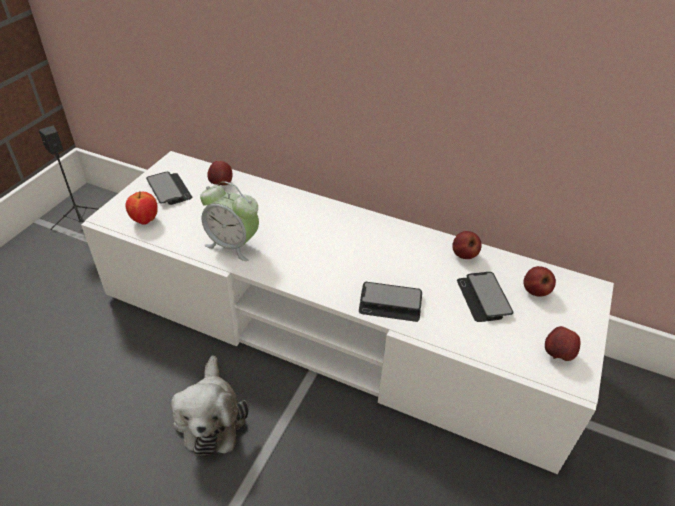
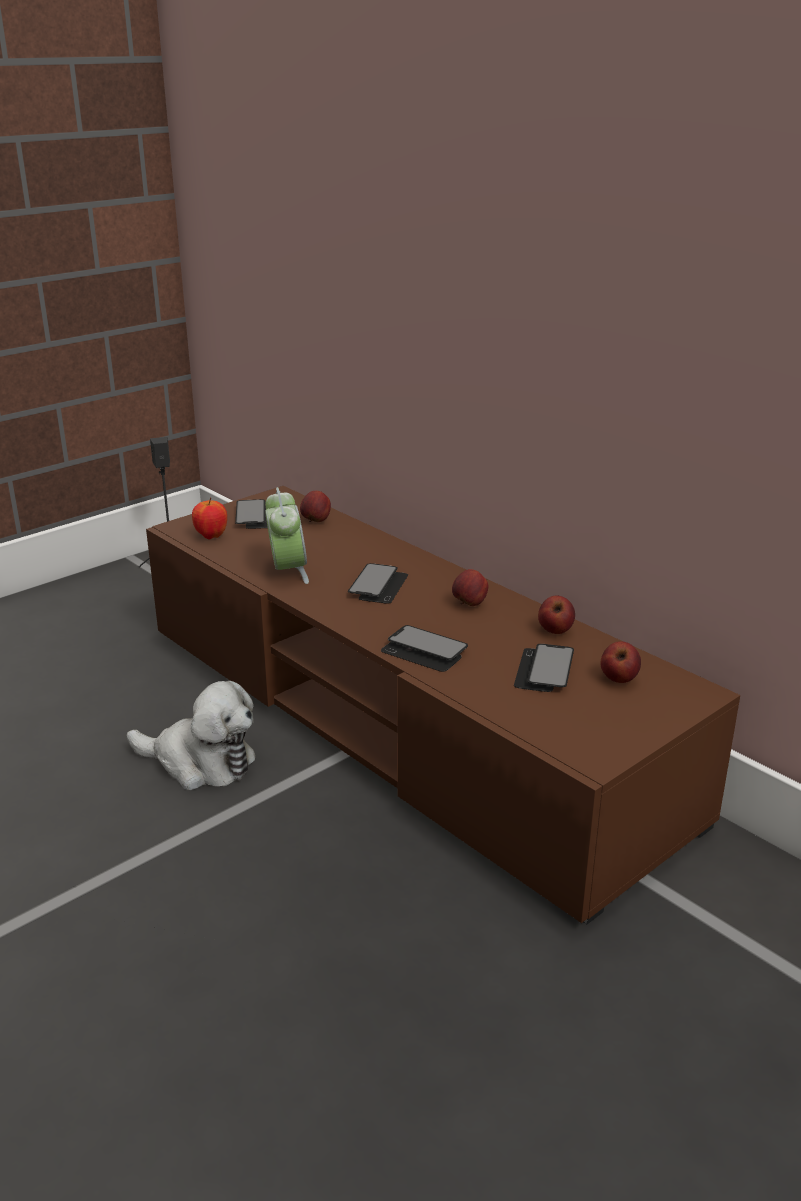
camera: 25 degrees right, 15 degrees down
(211, 417) = (200, 763): plush toy -> plush toy turned 90 degrees counterclockwise
(233, 245) = (288, 571): alarm clock -> alarm clock turned 150 degrees counterclockwise
(312, 242) = (378, 586): none -> phone
(334, 326) = (400, 720): white tv stand -> brown tv stand
(557, 355) = (592, 735): apple -> apple (469, 604)

